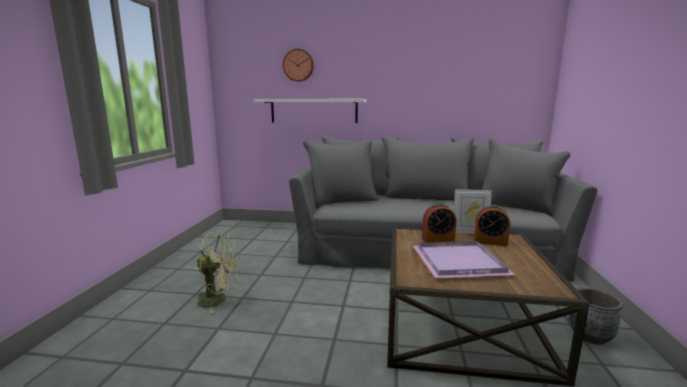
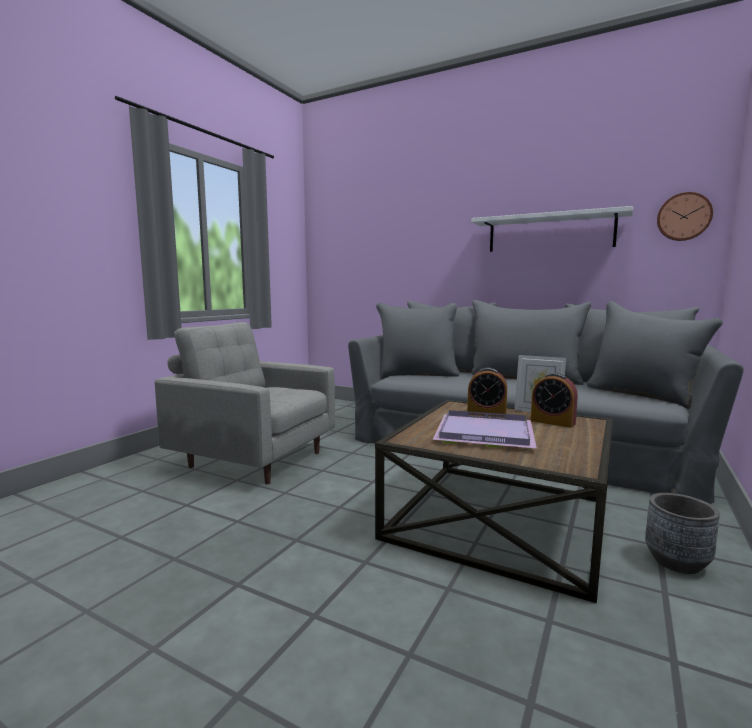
camera: 20 degrees right, 5 degrees down
(219, 300) = (254, 459): green fan -> grey armchair
(298, 65) = (391, 223): wall clock -> wall clock (683, 217)
(313, 111) = (405, 274): white shelf -> white shelf (550, 233)

